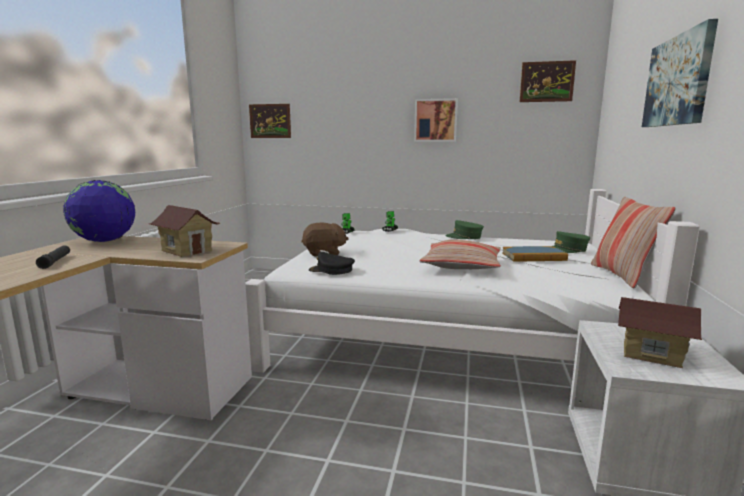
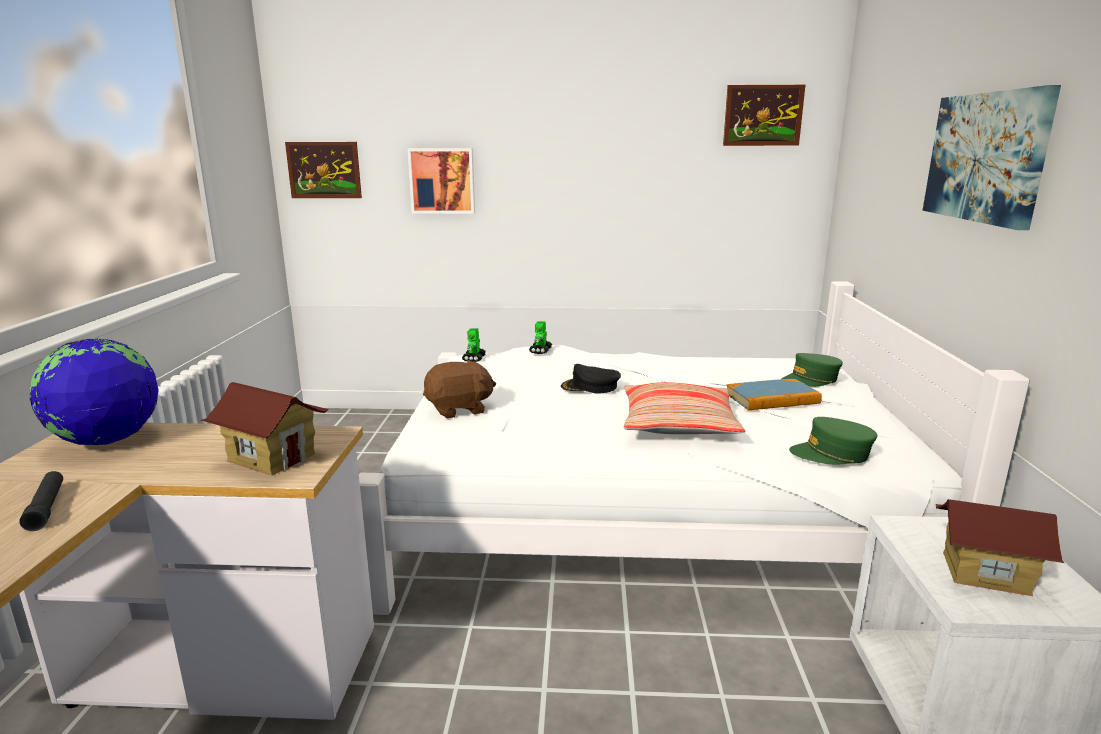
camera: 10 degrees left, 5 degrees up
(331, 270) = (487, 448): black cap -> black cap (590, 386)
(435, 120) = (597, 172): picture -> picture (442, 181)
(464, 237) = (656, 360): green cap -> green cap (832, 454)
(622, 275) = (902, 428): pillow -> none

